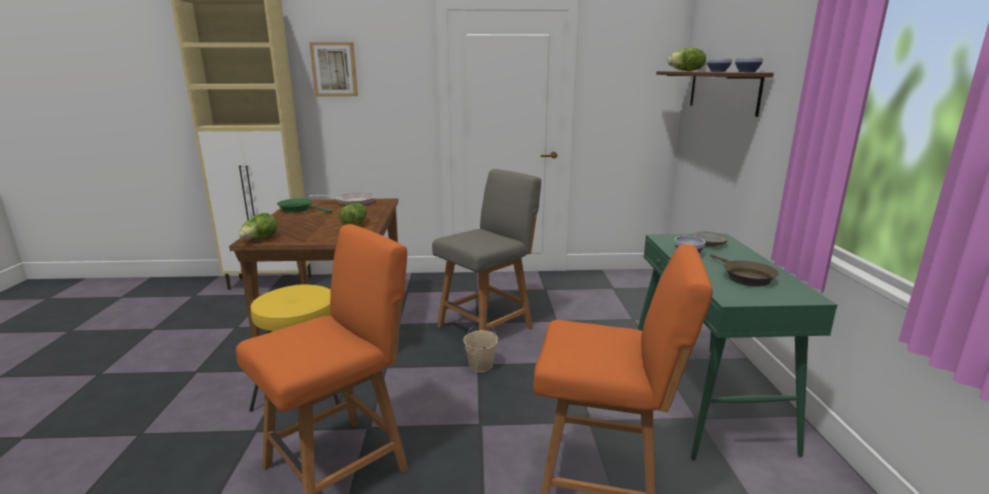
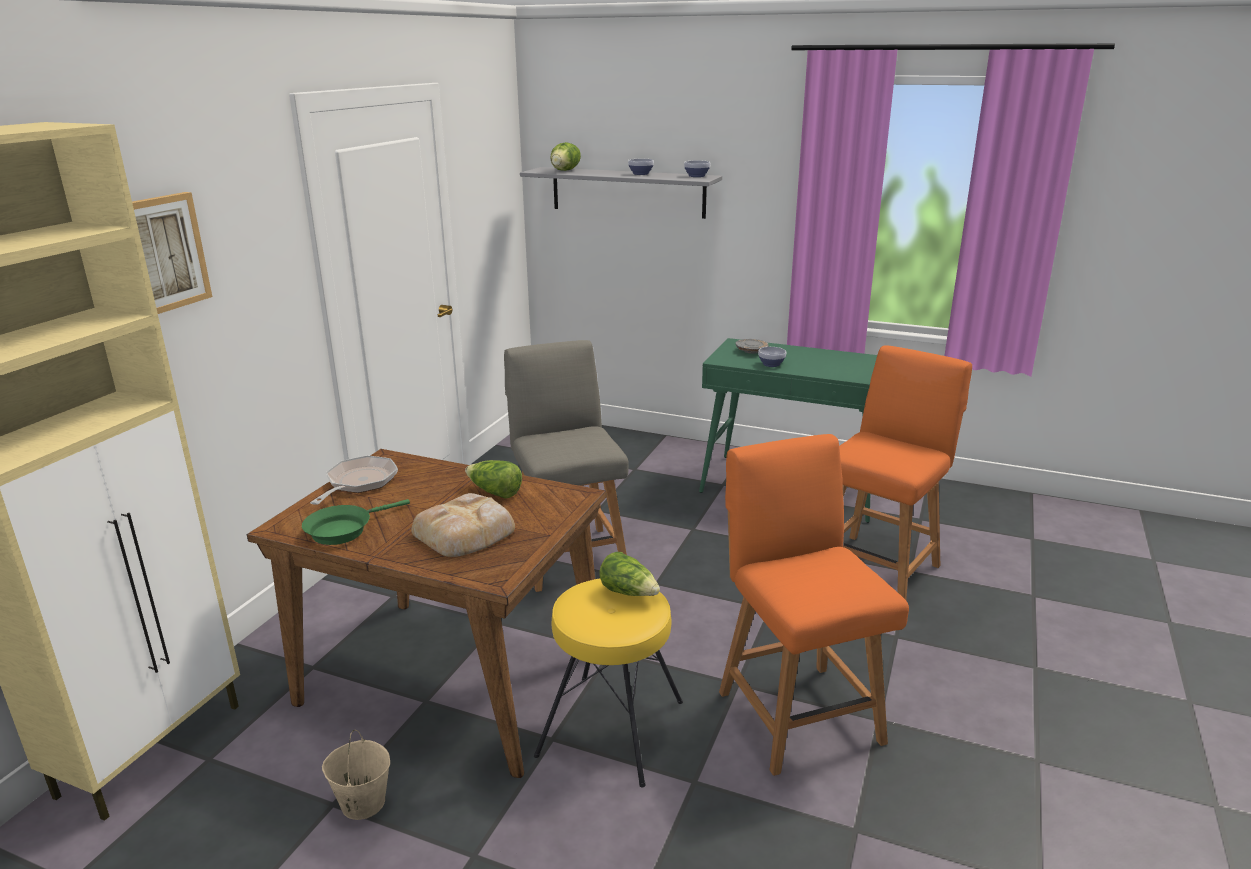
camera: 65 degrees left, 5 degrees up
(259, 239) = (500, 569): lettuce -> lettuce (629, 592)
(302, 227) = (466, 532): none -> bread
(480, 365) = (659, 582): beige bucket -> beige bucket (362, 803)
(722, 91) = (627, 192): brown shelf -> grey shelf
(745, 277) = (836, 363): brown frying pan -> none

